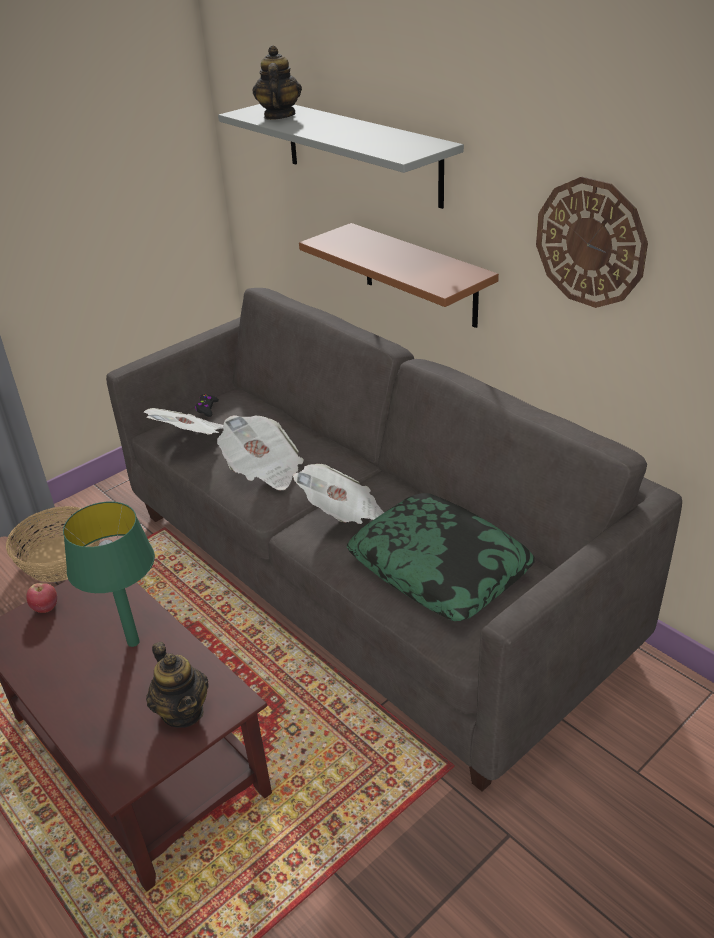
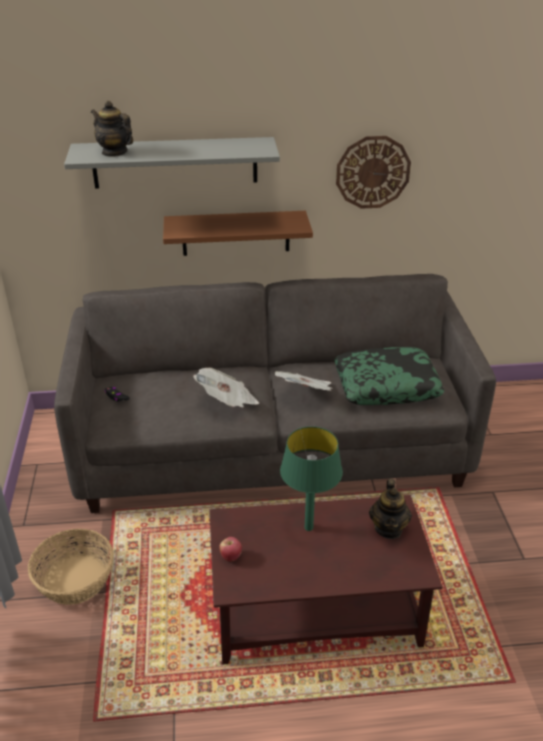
camera: 55 degrees left, 0 degrees up
(183, 711) = (388, 528): teapot -> teapot turned 90 degrees clockwise
(190, 438) = (146, 416): newspaper -> none

